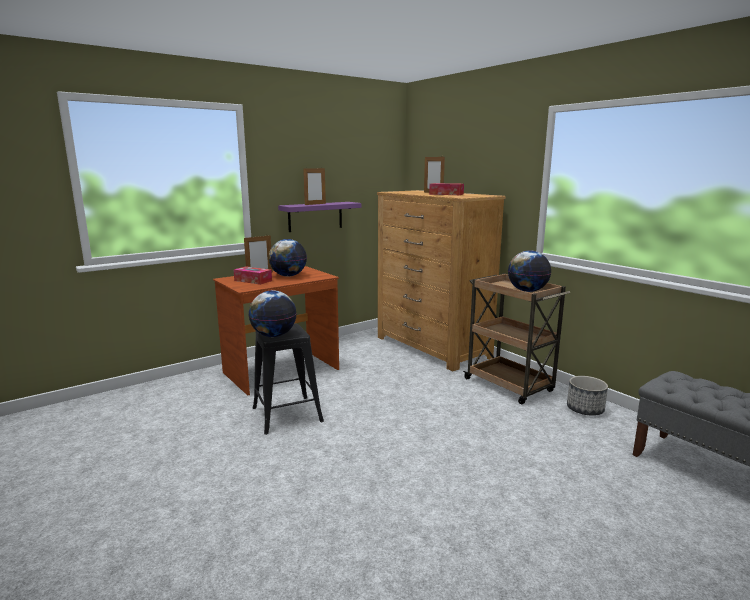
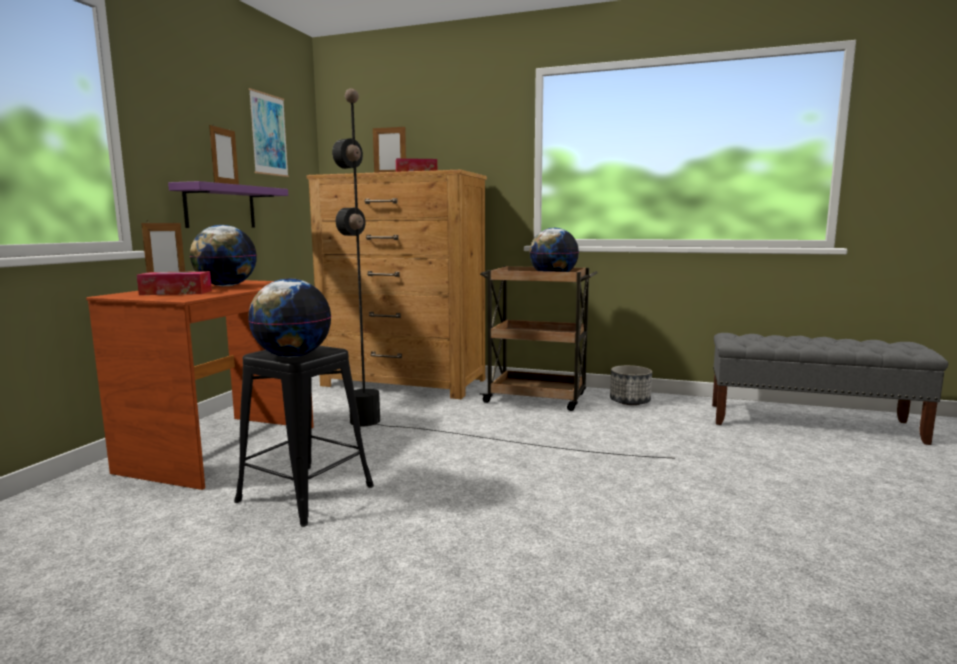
camera: 35 degrees left, 5 degrees down
(359, 163) = (268, 135): none -> picture
(405, 394) = (440, 431): none -> black floor lamp

